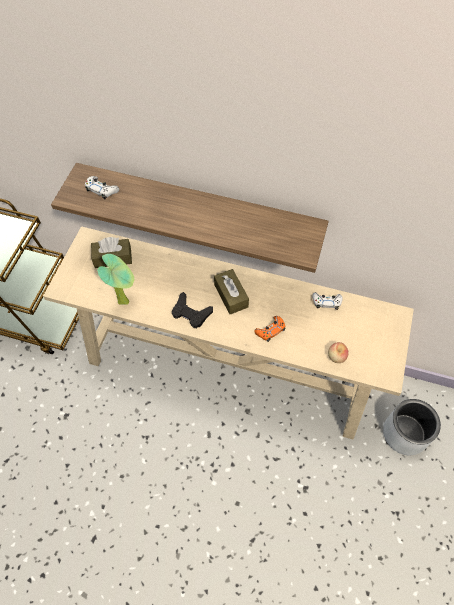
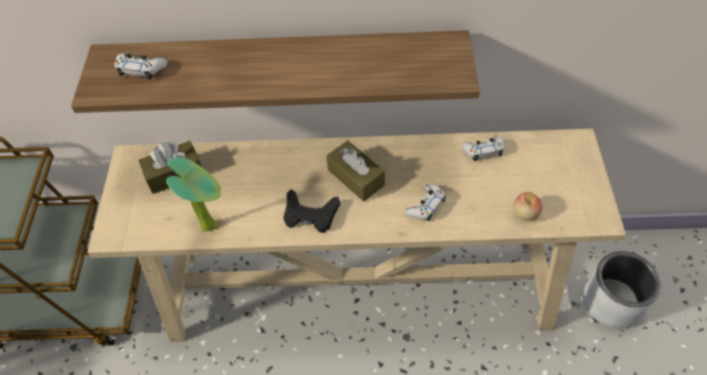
camera: 15 degrees left, 5 degrees down
(270, 330) = (426, 206): orange game controller -> white game controller

